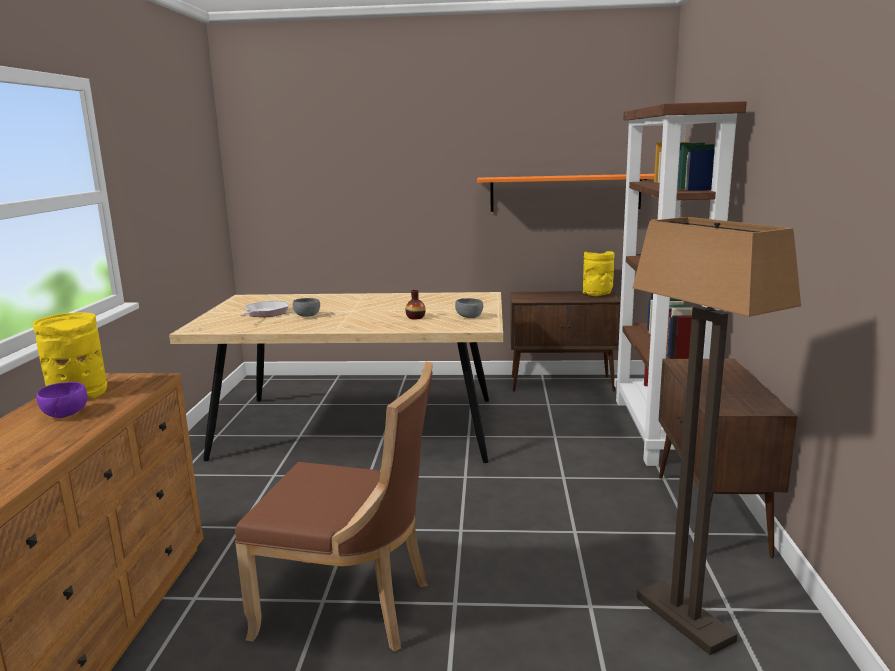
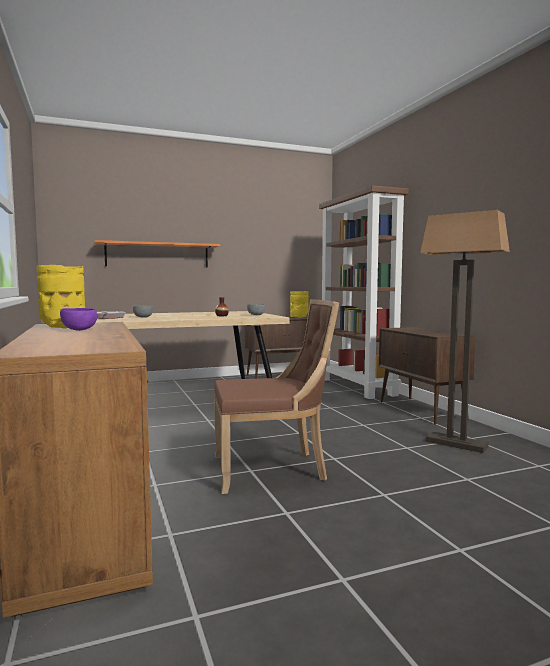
camera: 25 degrees left, 10 degrees down
(565, 193) = (275, 255): orange shelf -> orange shelf (157, 255)

